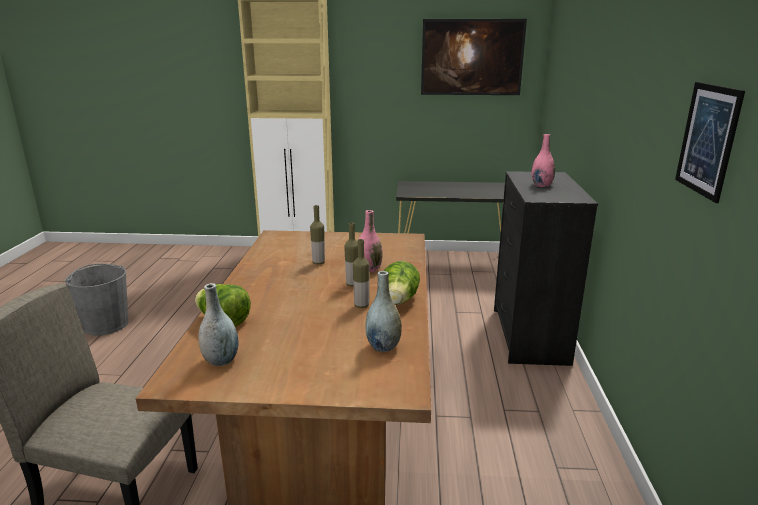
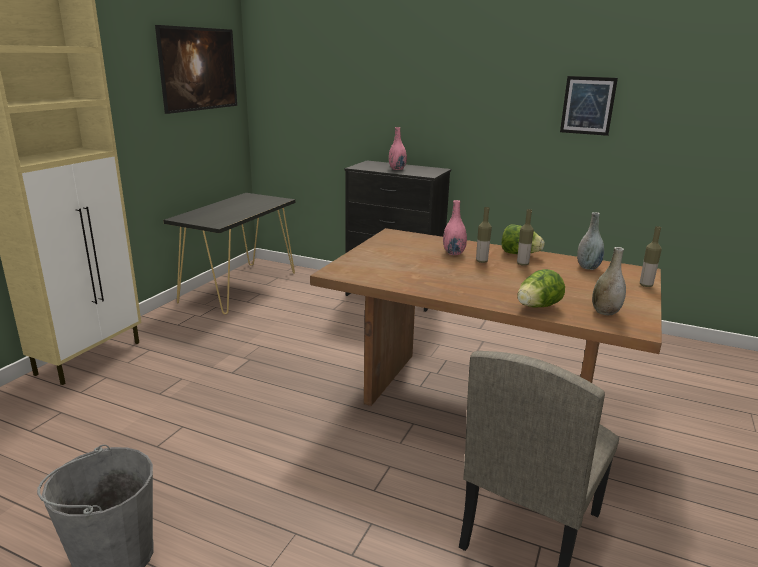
camera: 70 degrees left, 0 degrees up
(318, 262) = (426, 265): bottle -> bottle (646, 285)

